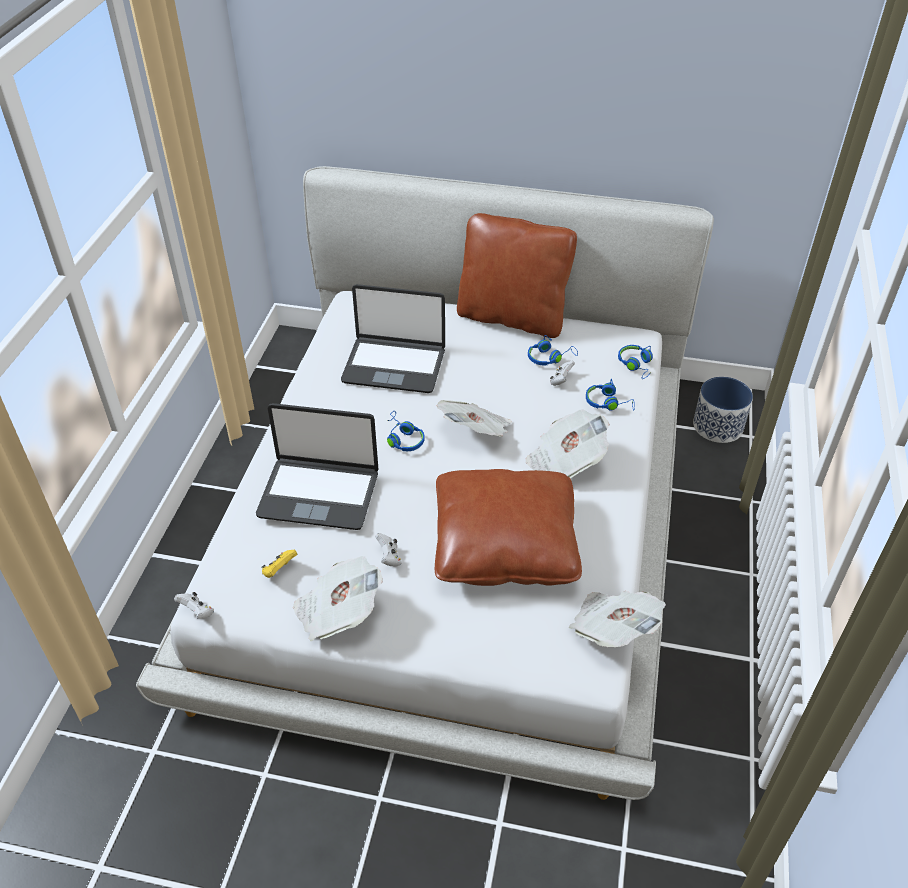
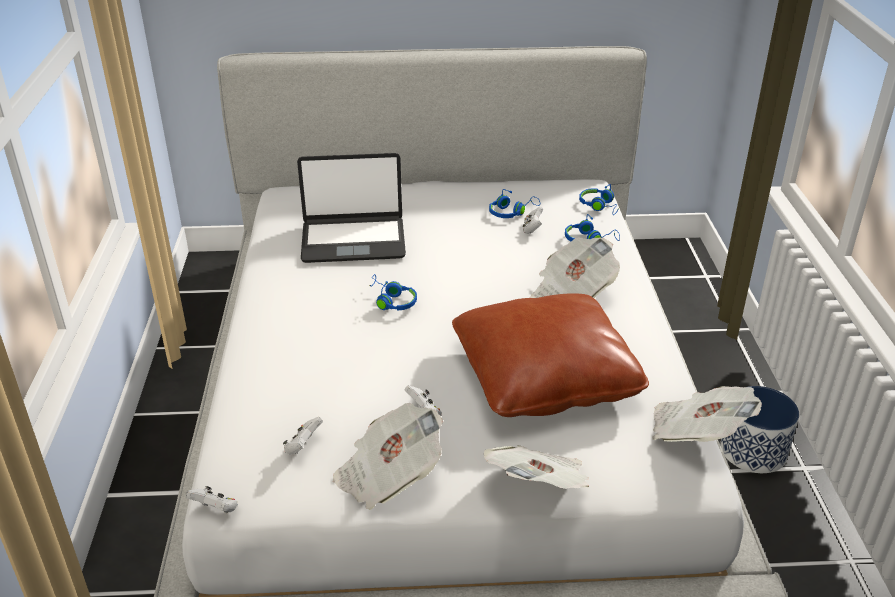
camera: 15 degrees left, 10 degrees down
(279, 570) = (303, 446): yellow game controller -> white game controller
(319, 493) = (320, 364): laptop -> none
(476, 432) = (466, 284): newspaper -> newspaper (539, 486)
(512, 317) = (457, 185): brown pillow -> none
(717, 427) = (672, 273): planter -> planter (753, 452)

